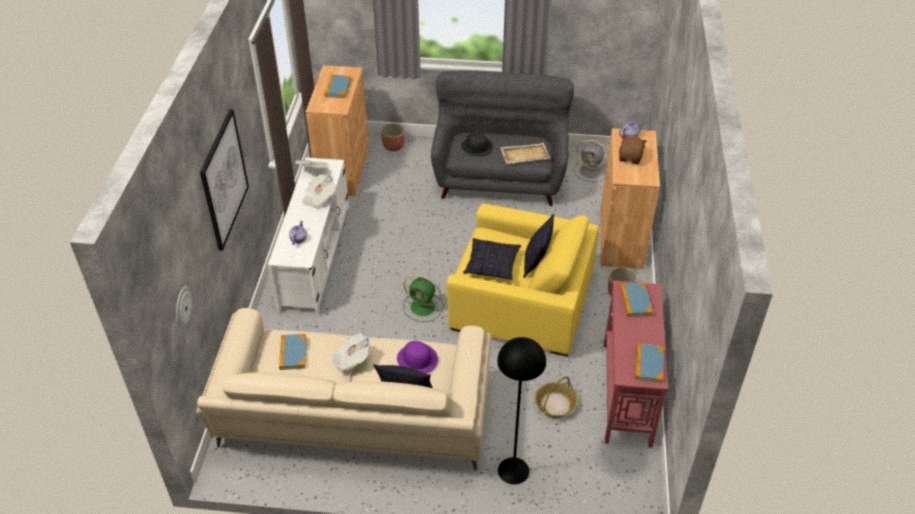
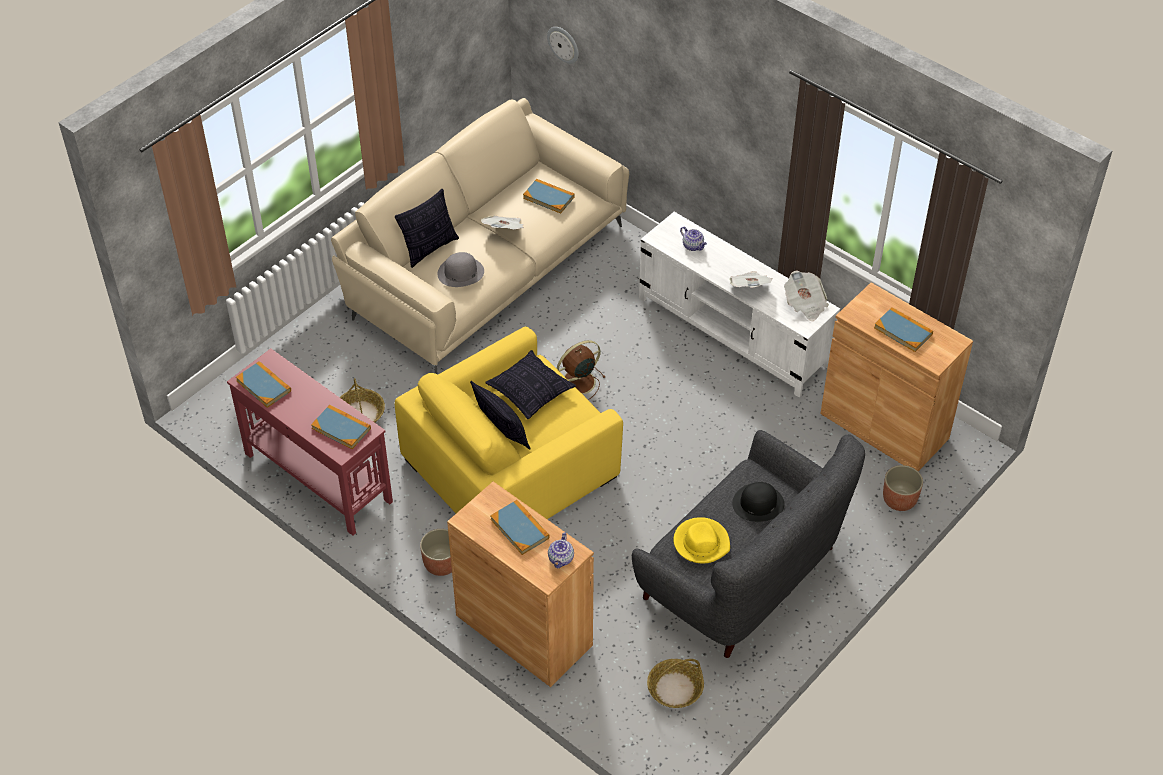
camera: 125 degrees right, 5 degrees up
(224, 179) = (690, 91): picture -> none
(417, 359) = (460, 272): purple hat -> grey hat
(424, 307) = (577, 383): green fan -> brown fan
(513, 471) = (325, 343): black floor lamp -> none
(524, 155) = (701, 542): beige tray -> yellow hat
(591, 172) = (674, 689): grey fan -> basket
(630, 158) = (520, 529): brown plush toy -> book

